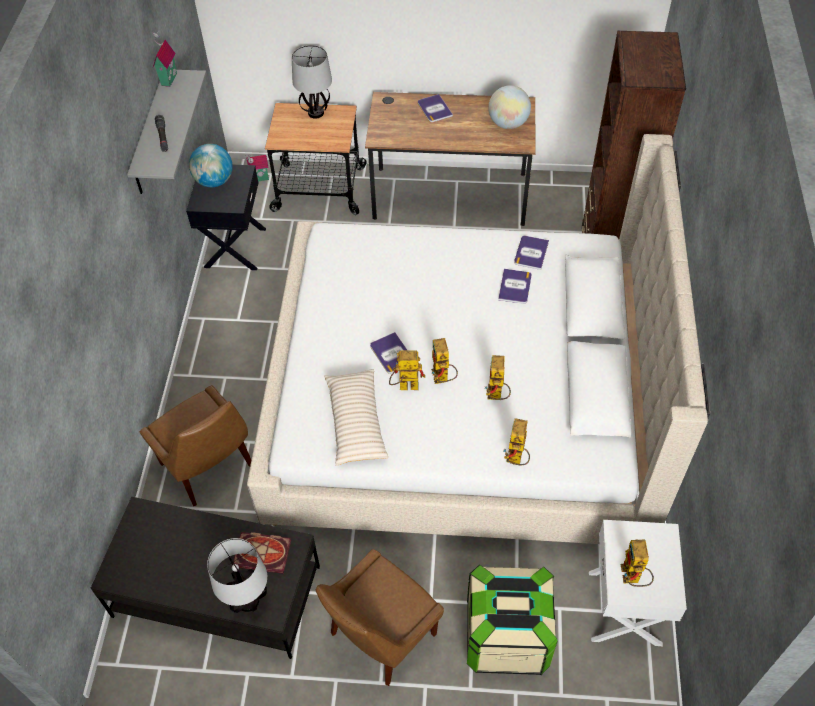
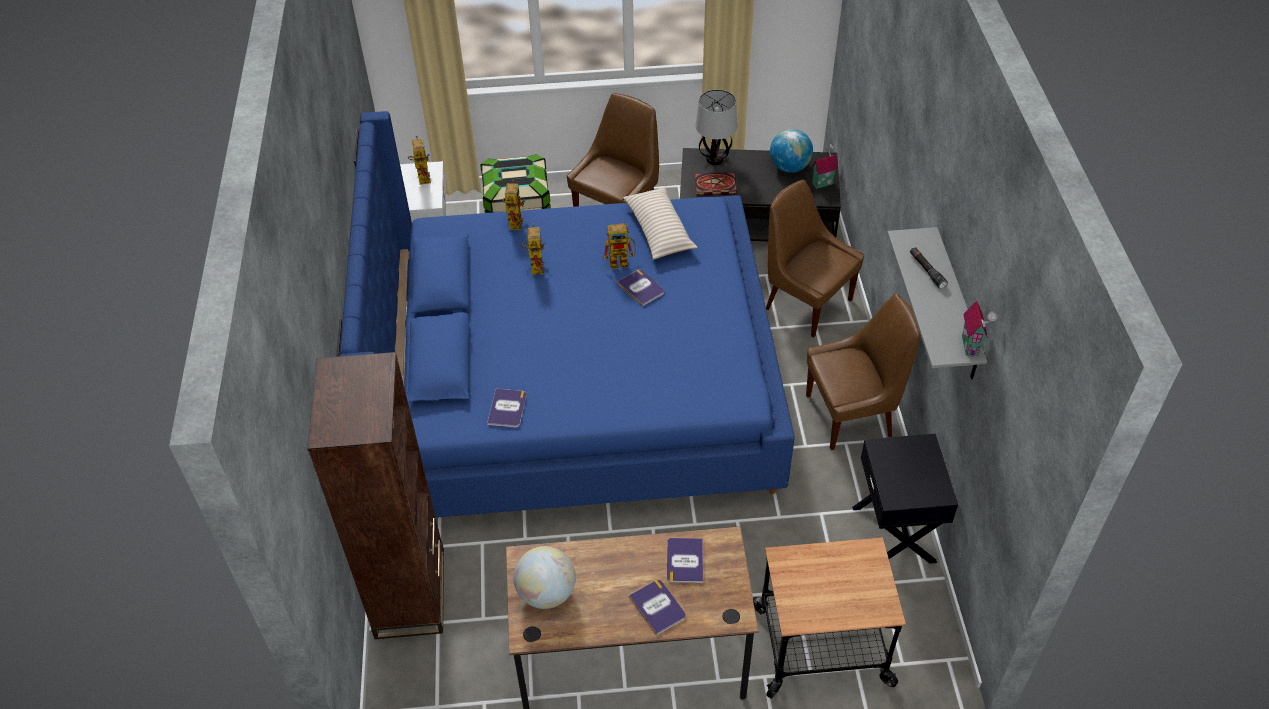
camera: 170 degrees right, 5 degrees down
(214, 181) = (923, 478): globe -> globe (789, 167)
(220, 342) = (852, 415): none -> brown chair
(260, 179) = (912, 651): toy house -> toy house (822, 183)
(316, 113) = (836, 611): table lamp -> none
(442, 379) = (587, 272): toy robot -> none
(463, 406) = (576, 385): beige bed -> blue bed
(515, 287) = (524, 367): book -> book (685, 560)

